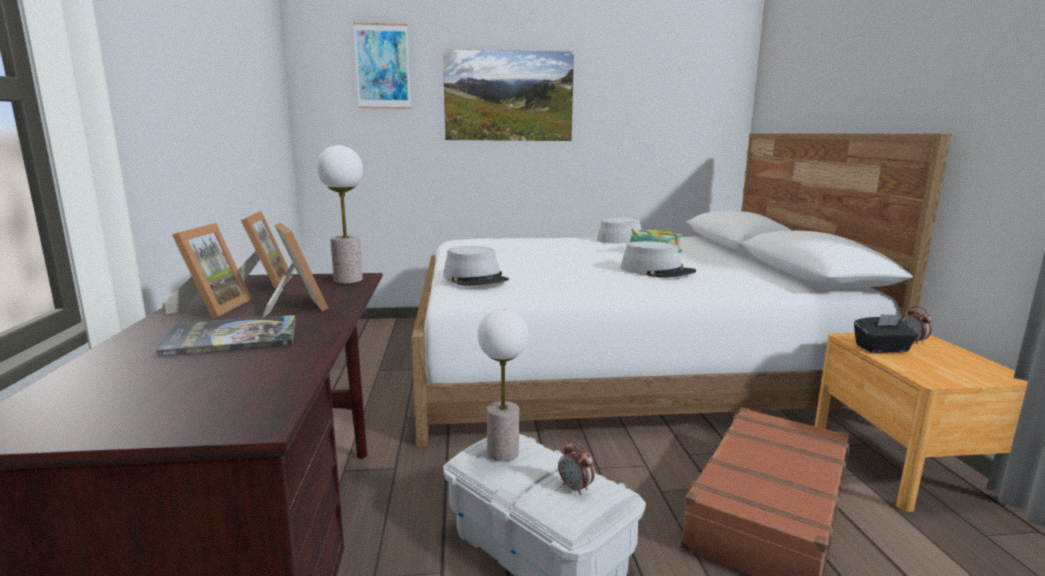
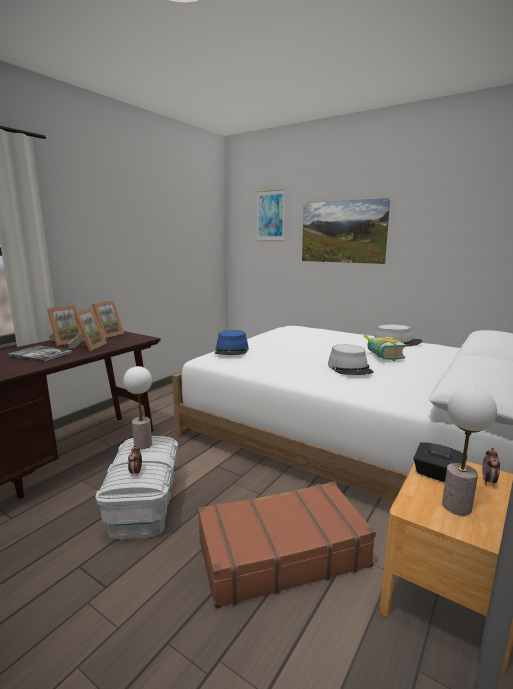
camera: 40 degrees right, 0 degrees up
(348, 280) = (137, 339): table lamp -> table lamp (457, 507)
(475, 278) = (231, 350): grey hat -> blue hat

